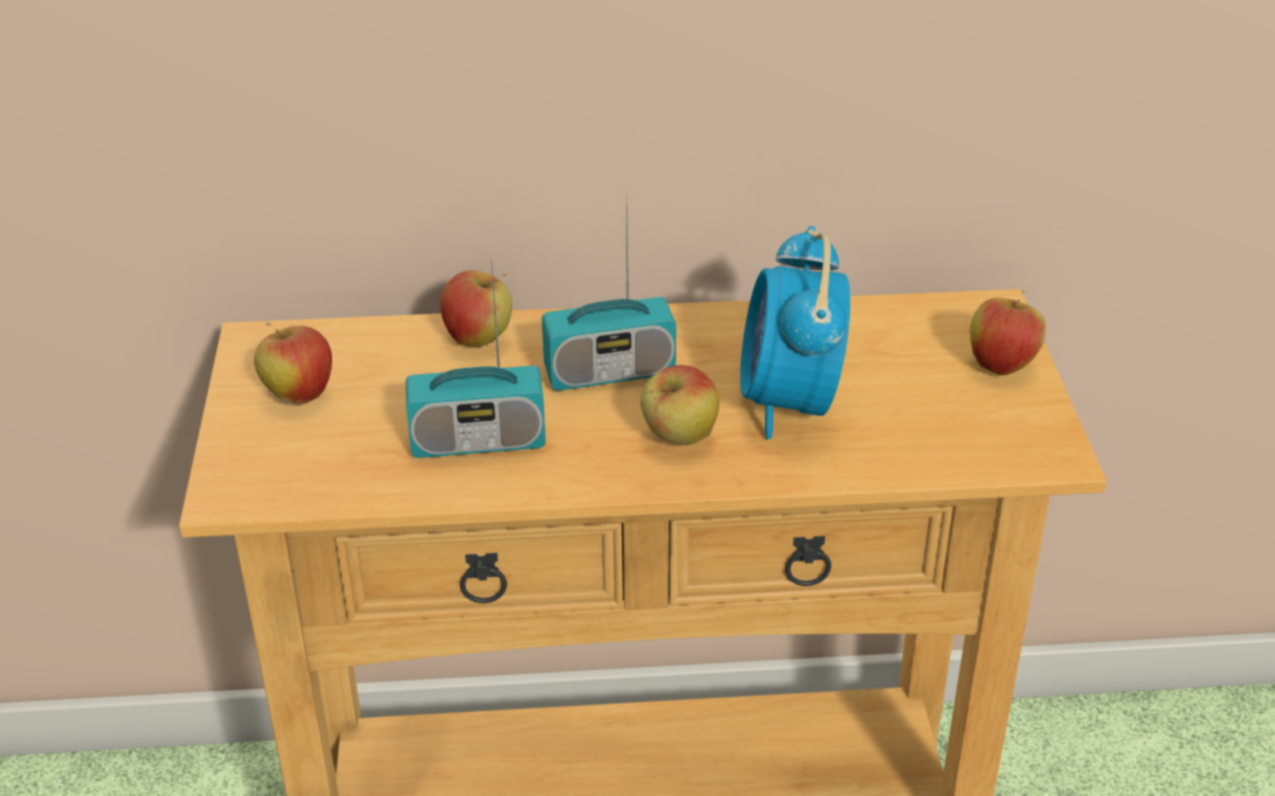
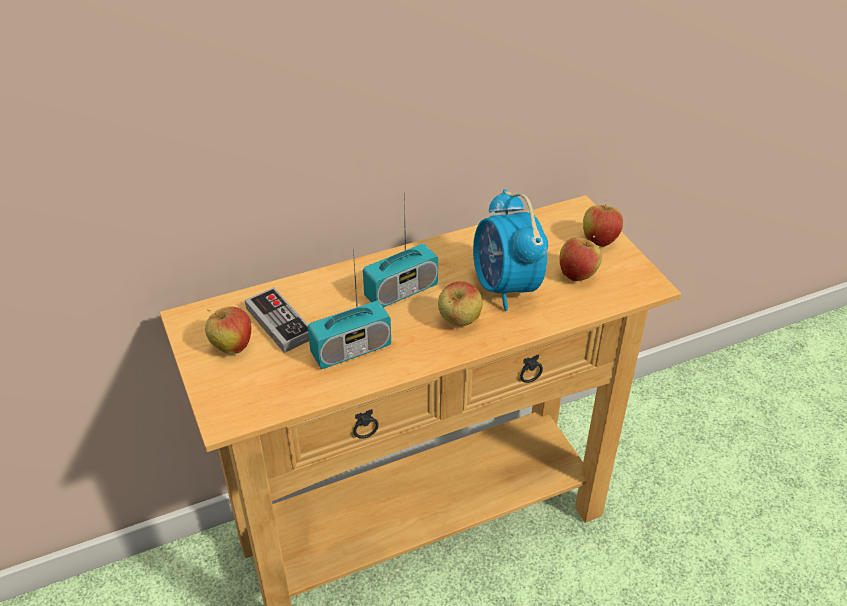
camera: 20 degrees left, 5 degrees up
(389, 377) = (279, 323): none -> game controller
(479, 339) = (318, 288): apple -> apple (577, 275)

